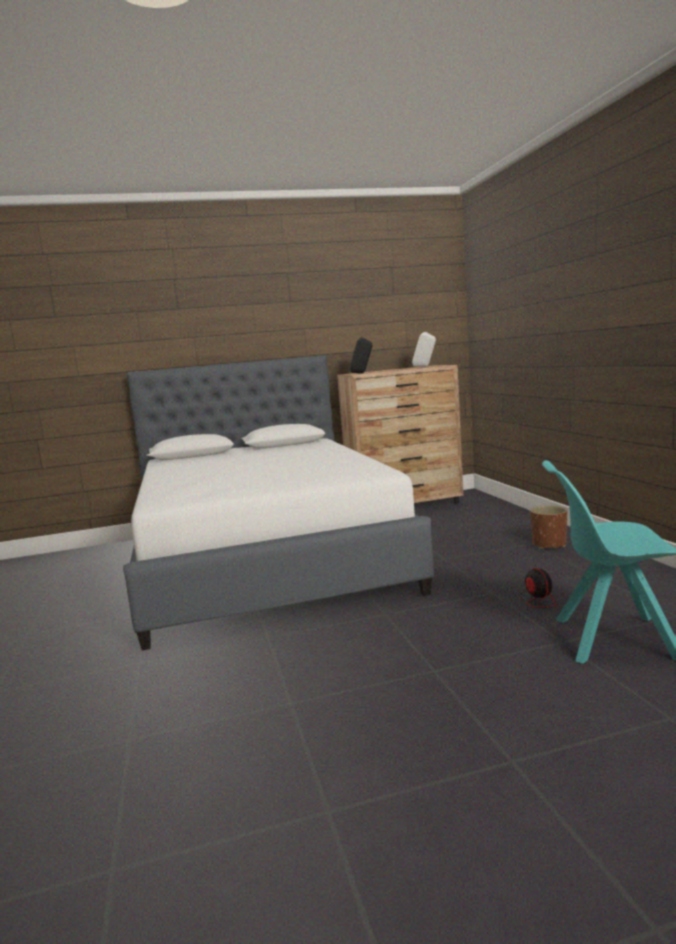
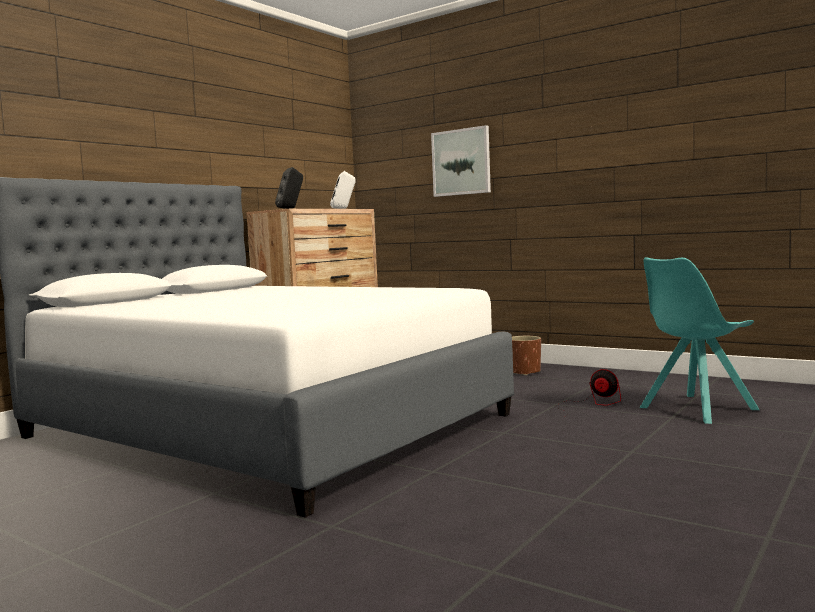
camera: 40 degrees left, 5 degrees down
(533, 316) = (461, 162): none -> picture

